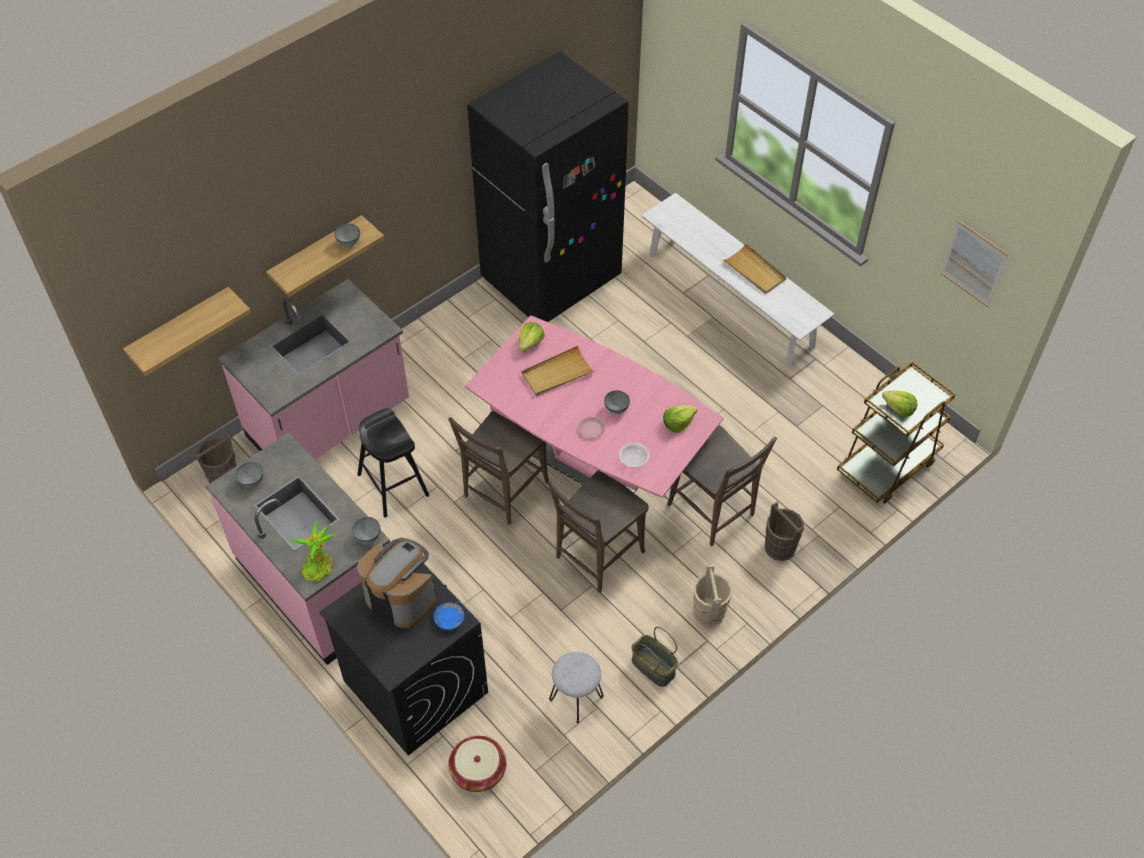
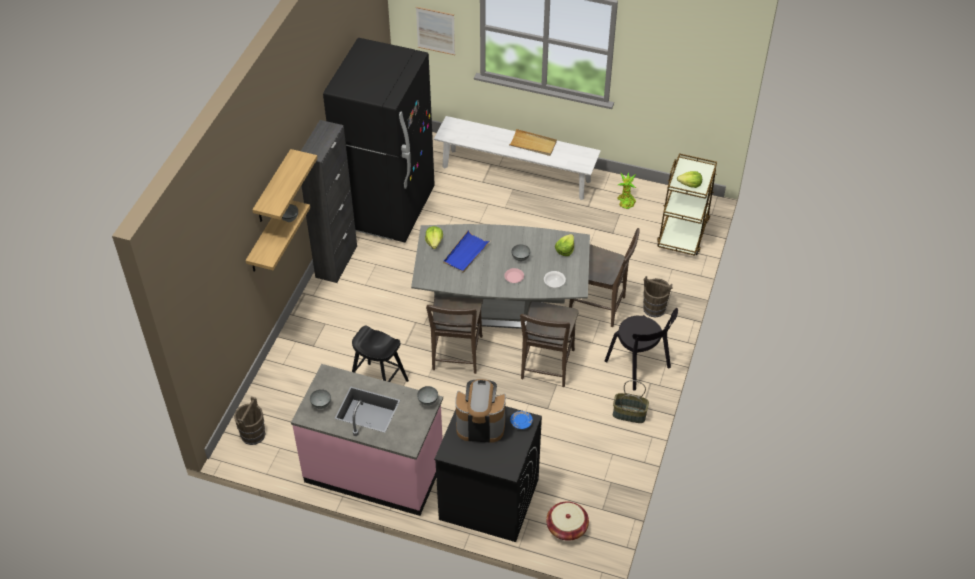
camera: 30 degrees left, 5 degrees down
(180, 328) = (210, 322): shelf -> shelf (273, 188)
(318, 565) = (409, 433): potted plant -> potted plant (625, 201)
(329, 422) = (302, 365): pink counter -> none
(451, 317) = (336, 261): none -> black cabinet
(557, 373) = (466, 253): beige tray -> blue tray
(576, 699) = (596, 455): grey stool -> none
(592, 463) = (501, 312): pink dining table -> grey dining table
(709, 612) = (639, 366): beige bucket -> black chair
(973, 263) = (697, 73): picture -> picture (435, 31)

